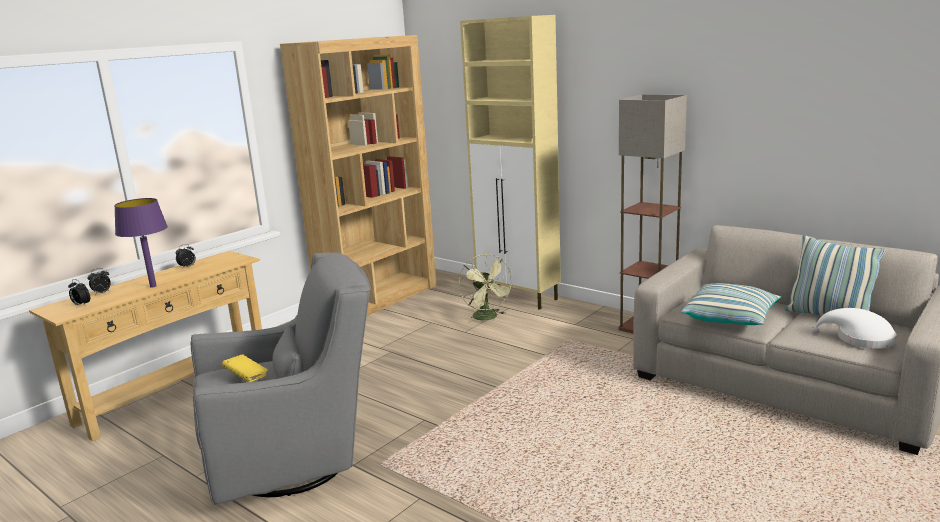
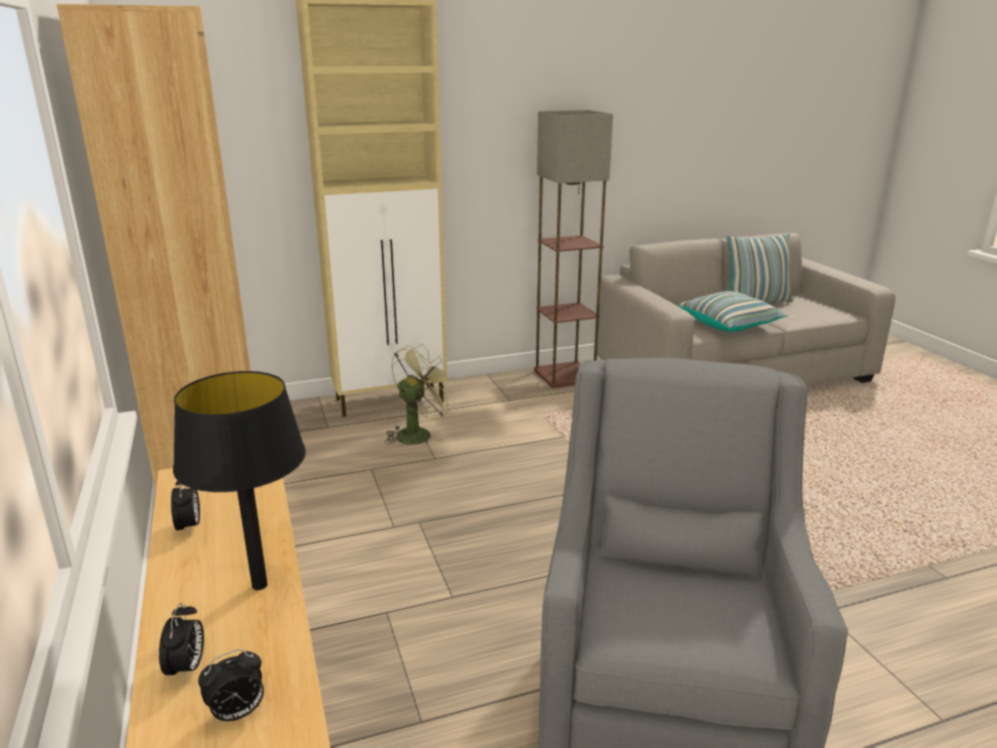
camera: 60 degrees left, 5 degrees up
(153, 286) = (259, 585): purple table lamp -> black table lamp
(246, 377) = (673, 599): yellow book -> none
(488, 318) = (418, 433): green fan -> green fan turned 60 degrees counterclockwise
(859, 339) = (813, 309): white hat -> none

